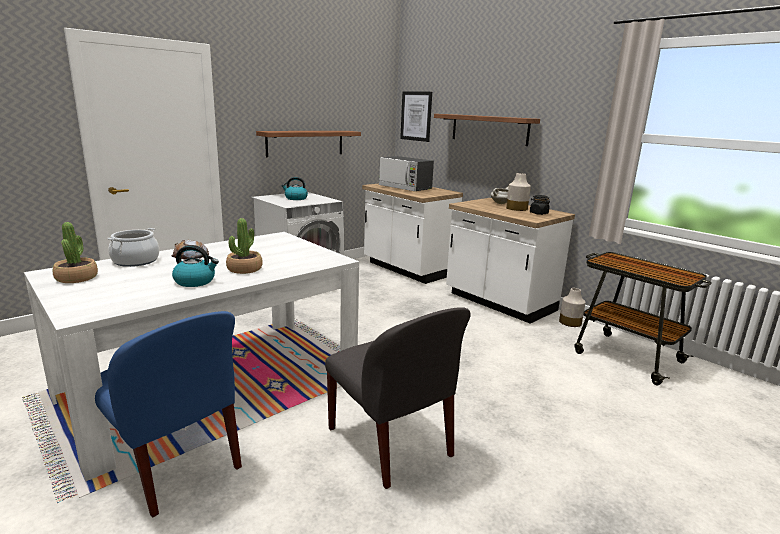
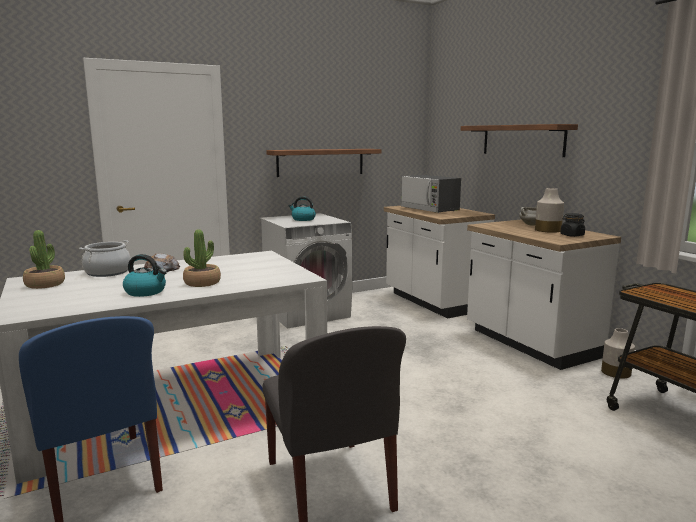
camera: 15 degrees right, 5 degrees down
(416, 116) = (447, 130): picture -> none

